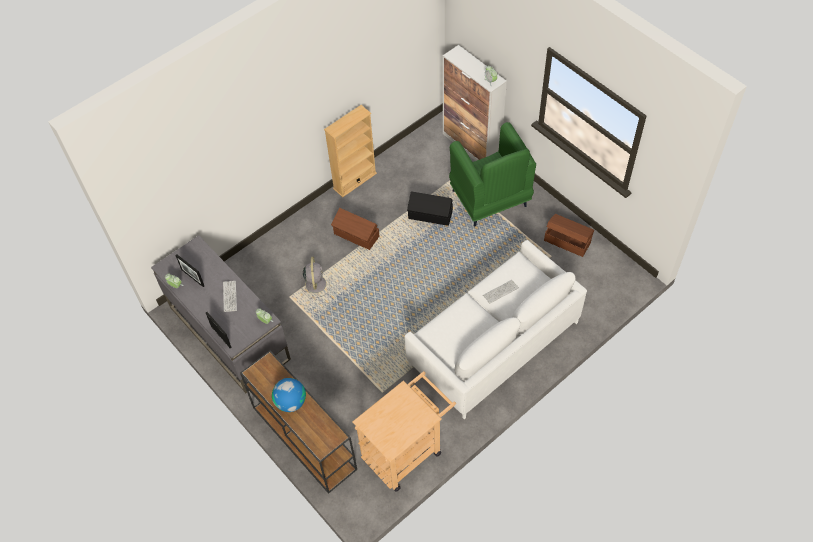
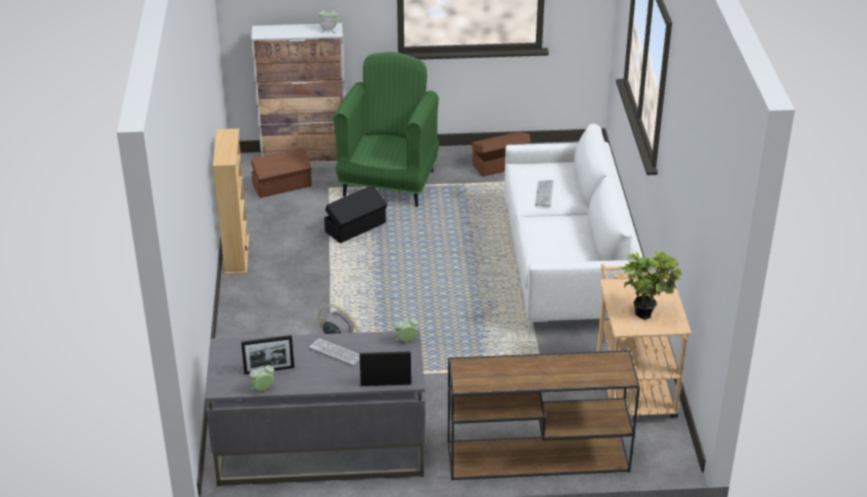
camera: 55 degrees left, 20 degrees down
(291, 402) = (537, 372): globe -> none
(356, 236) = (313, 289): brown storage box -> brown storage box (283, 186)
(390, 425) = (647, 312): none -> potted plant
(490, 199) = (389, 182): green armchair -> green armchair turned 90 degrees counterclockwise

